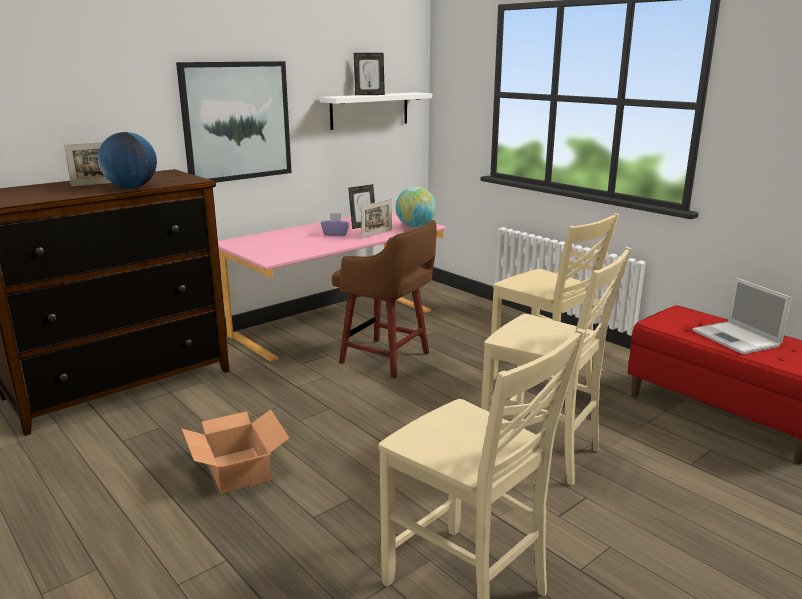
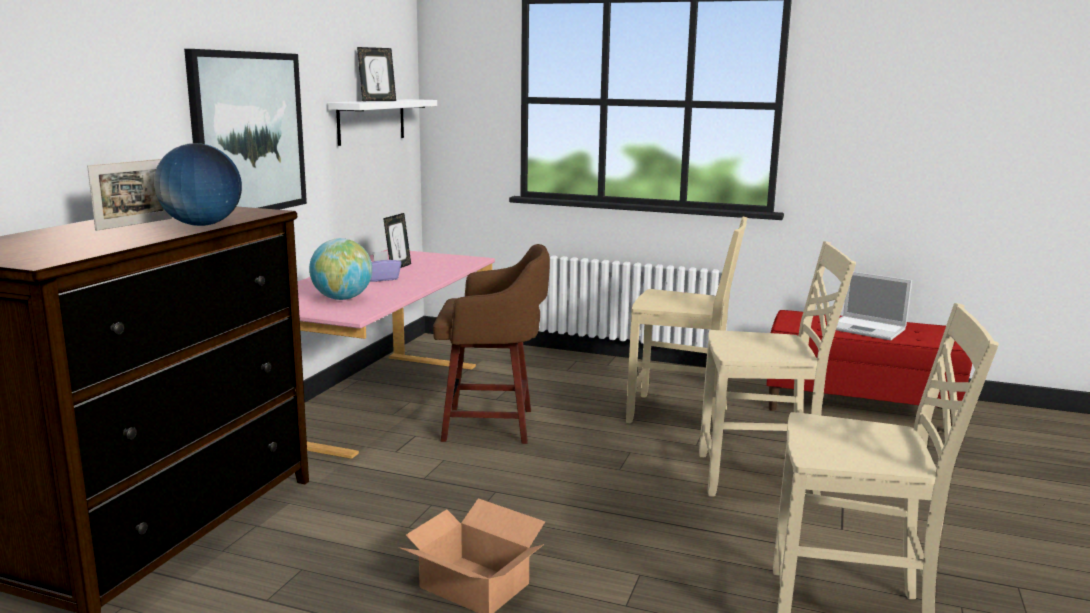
camera: 30 degrees left, 5 degrees down
(377, 234) = (432, 273): picture frame -> none
(415, 227) = (462, 262): globe -> globe (342, 298)

